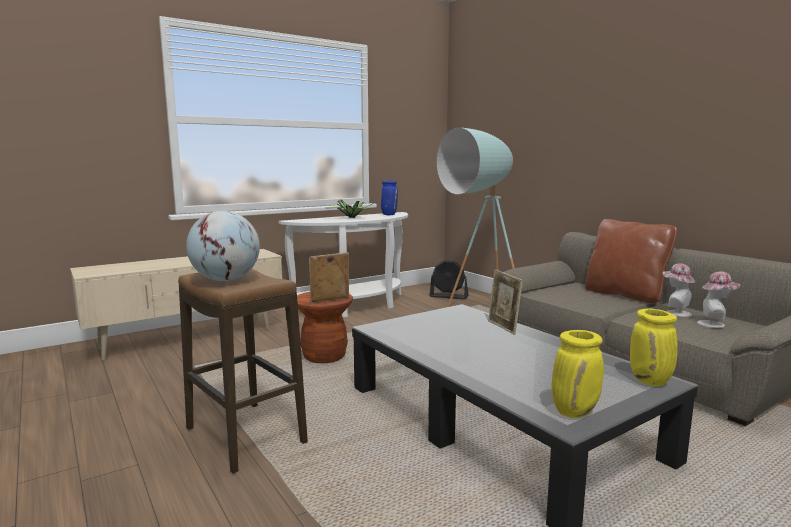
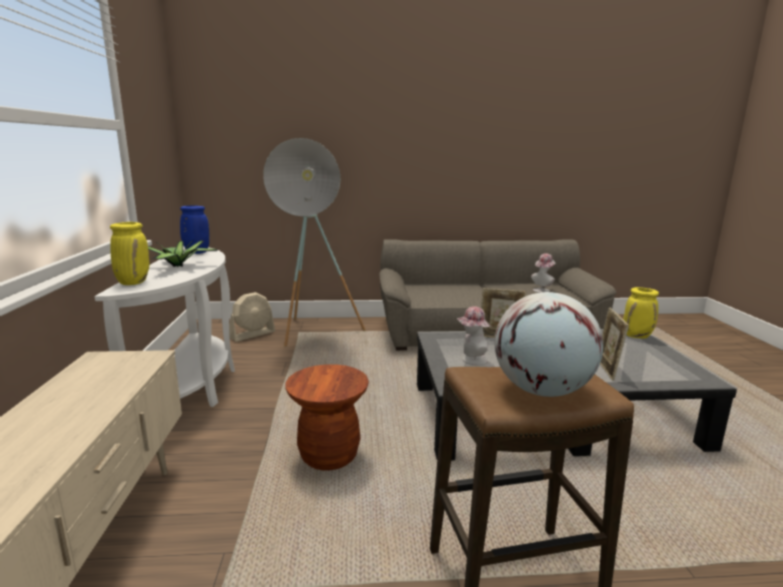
camera: 60 degrees left, 5 degrees up
(330, 301) = (349, 380): picture frame -> picture frame (607, 369)
(449, 296) = (252, 334): black fan -> beige fan
(574, 411) = (686, 370): yellow vase -> yellow vase (133, 282)
(625, 295) = (455, 284): brown pillow -> none
(675, 313) = (512, 289): hat -> hat (471, 360)

